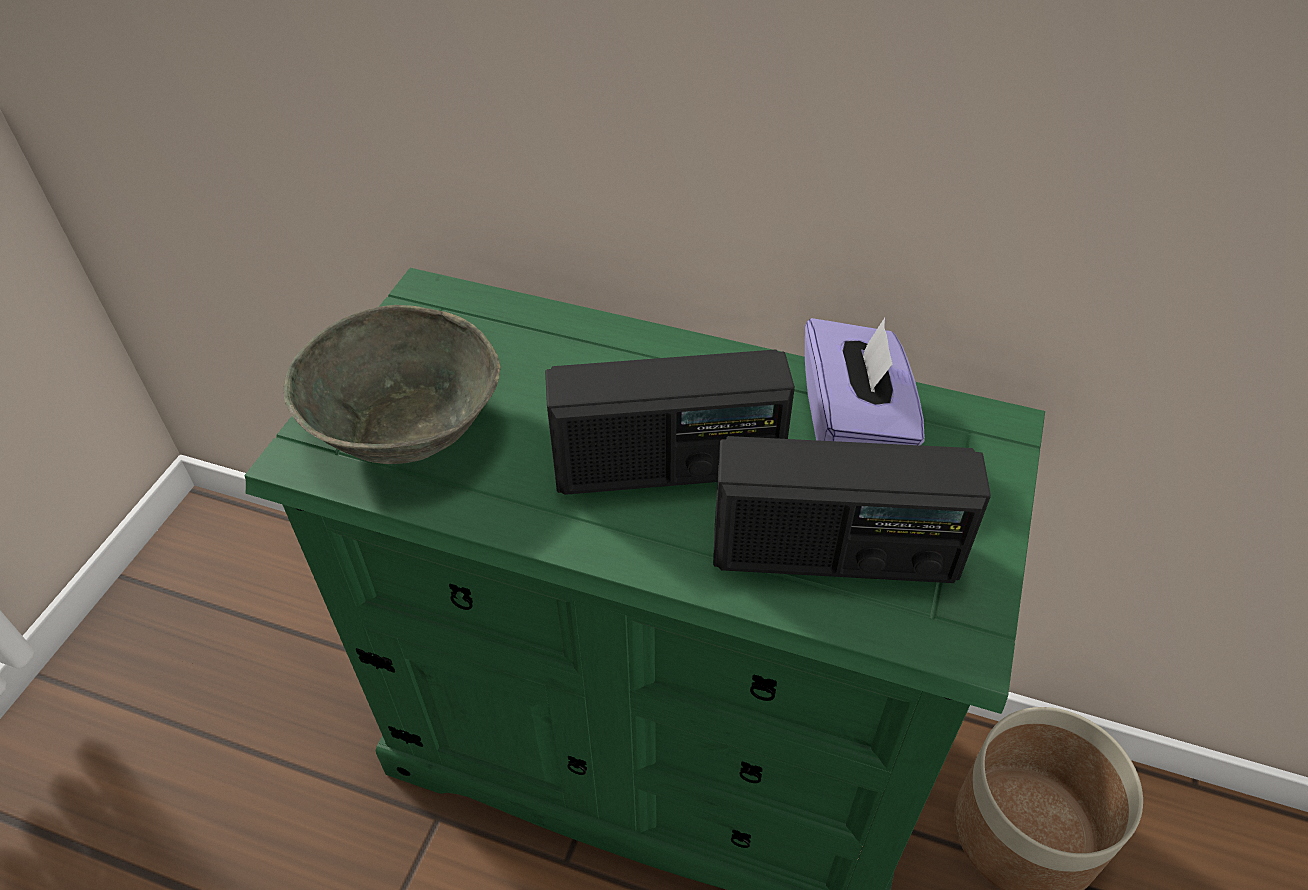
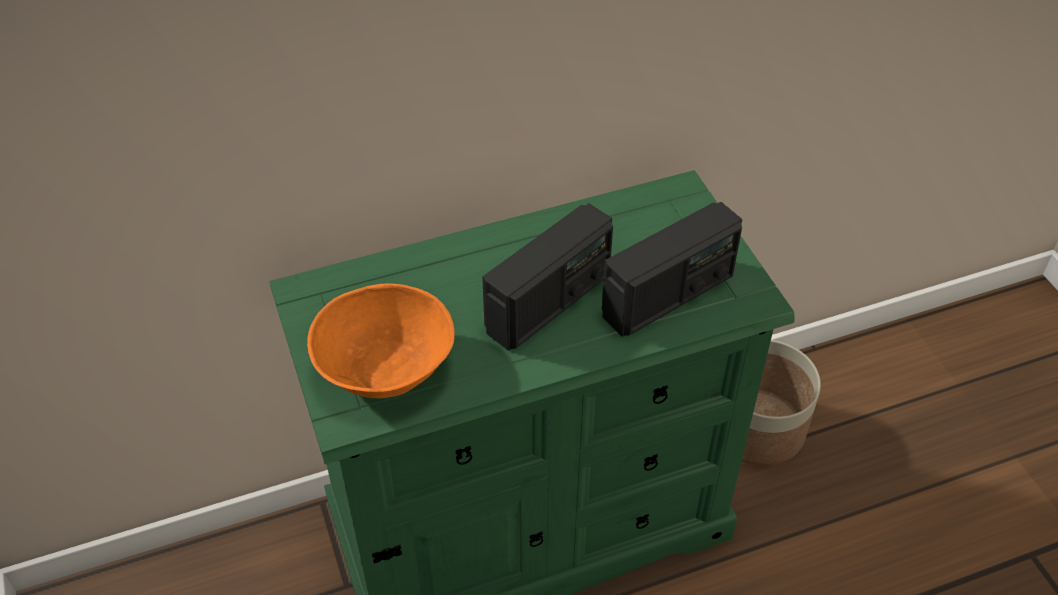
camera: 40 degrees left, 0 degrees up
(408, 425) = (385, 368): grey bowl -> orange bowl
(853, 428) = (617, 229): purple tissue box -> none

